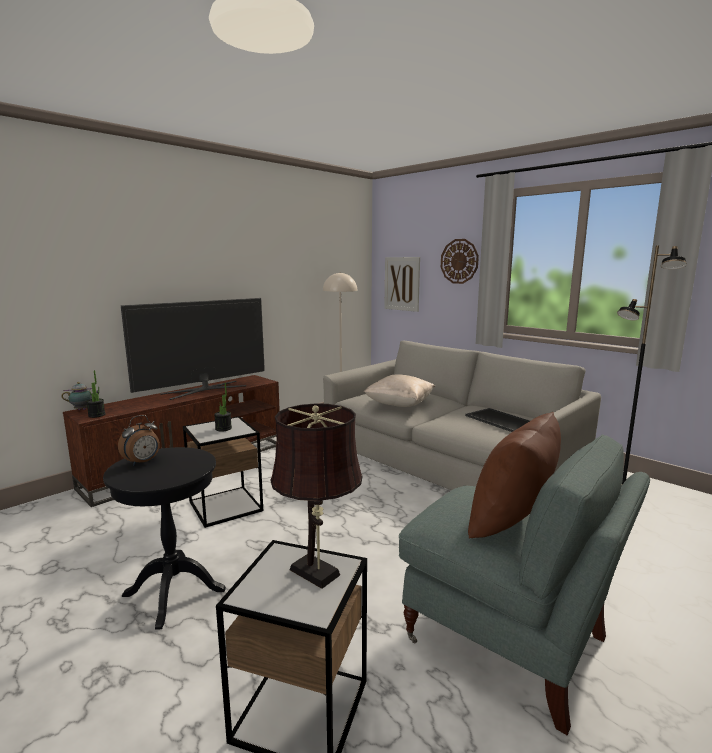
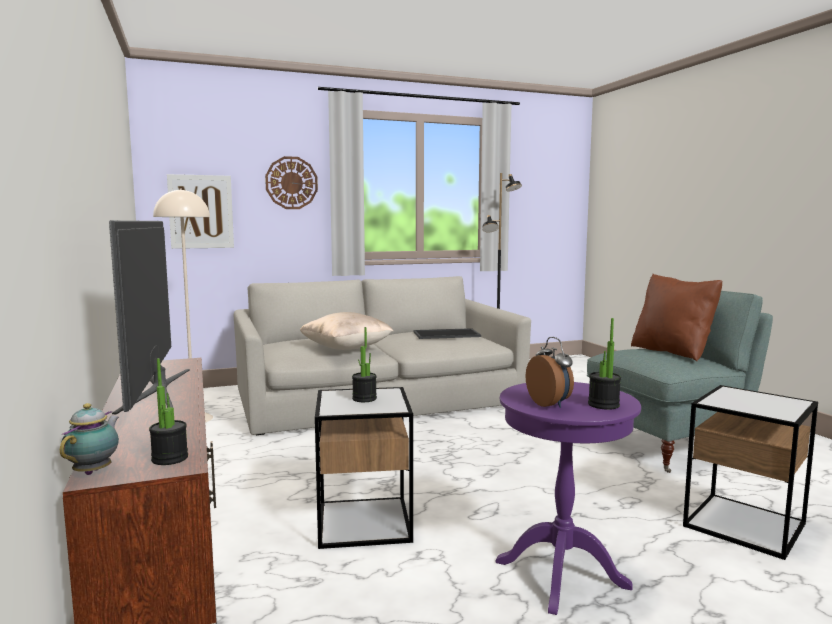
camera: 65 degrees left, 5 degrees down
(142, 478) = (603, 405): none -> potted plant
(174, 592) = (561, 574): black side table -> purple side table
(318, 574) = (747, 396): brown table lamp -> none

